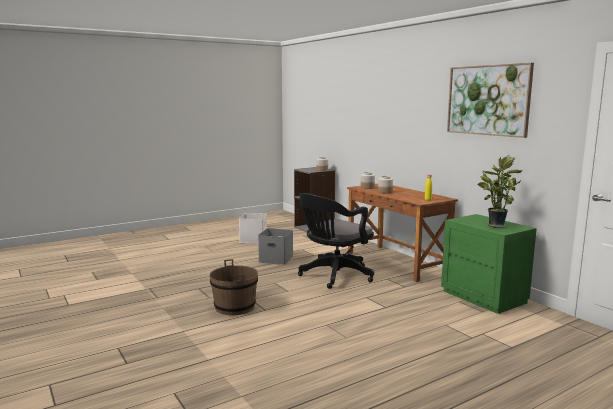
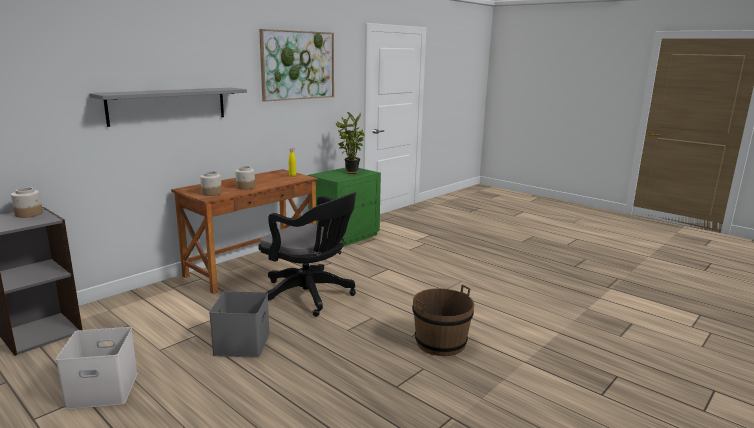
camera: 105 degrees left, 5 degrees up
(389, 126) = (168, 105): none -> grey shelf

